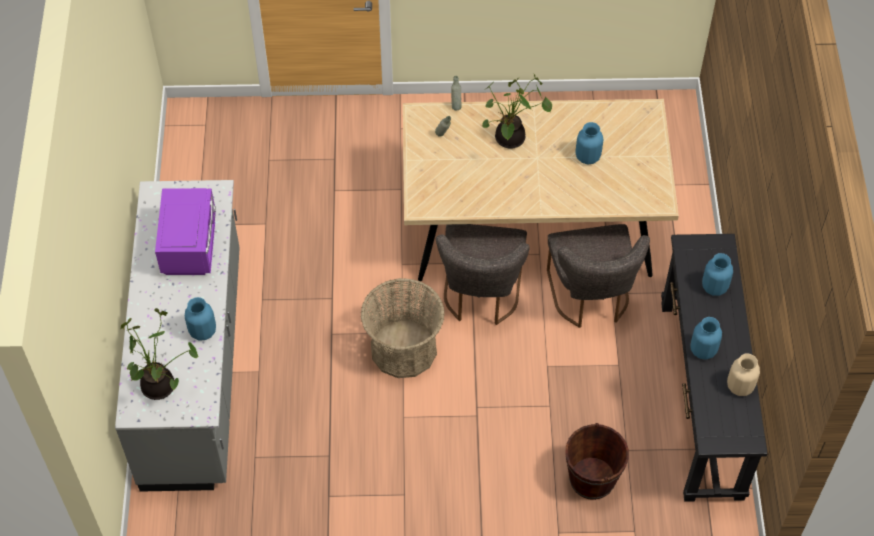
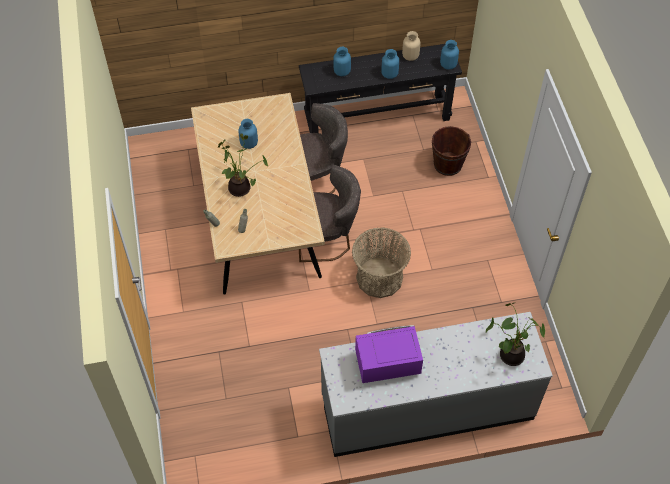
camera: 100 degrees left, 0 degrees up
(202, 331) = (458, 338): blue vase -> blue vase (448, 65)

